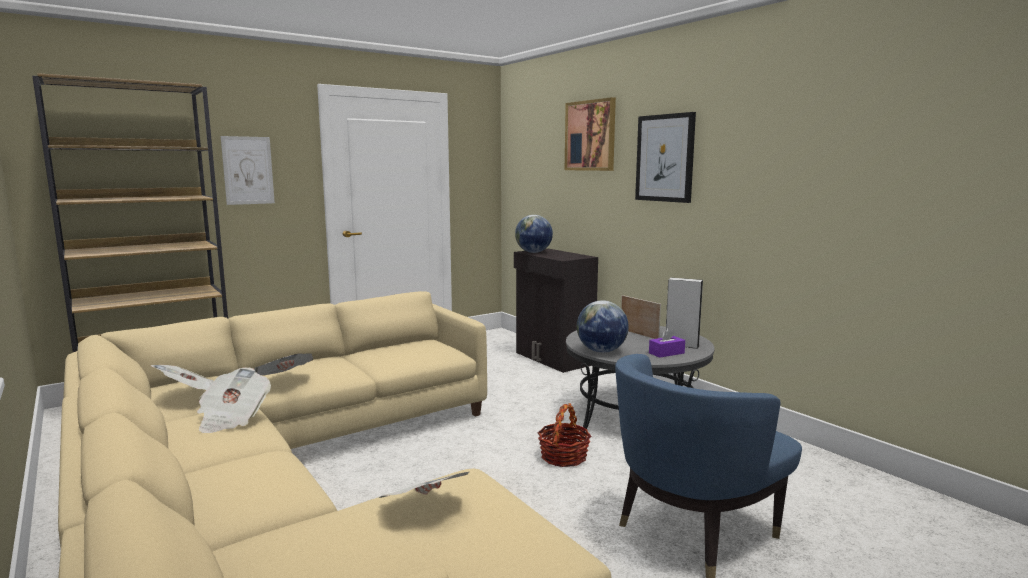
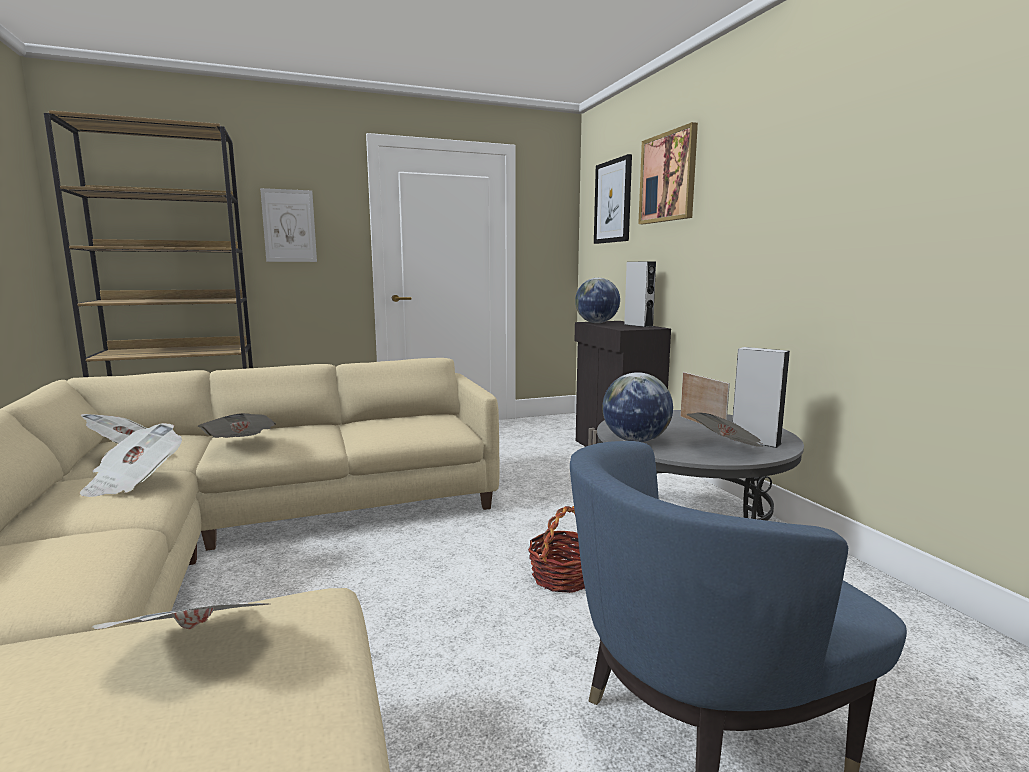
camera: 15 degrees right, 0 degrees up
(570, 254) = (638, 325): none -> grey speaker
(665, 158) = (754, 191): picture -> picture (613, 201)
(666, 353) = (726, 450): purple tissue box -> newspaper

